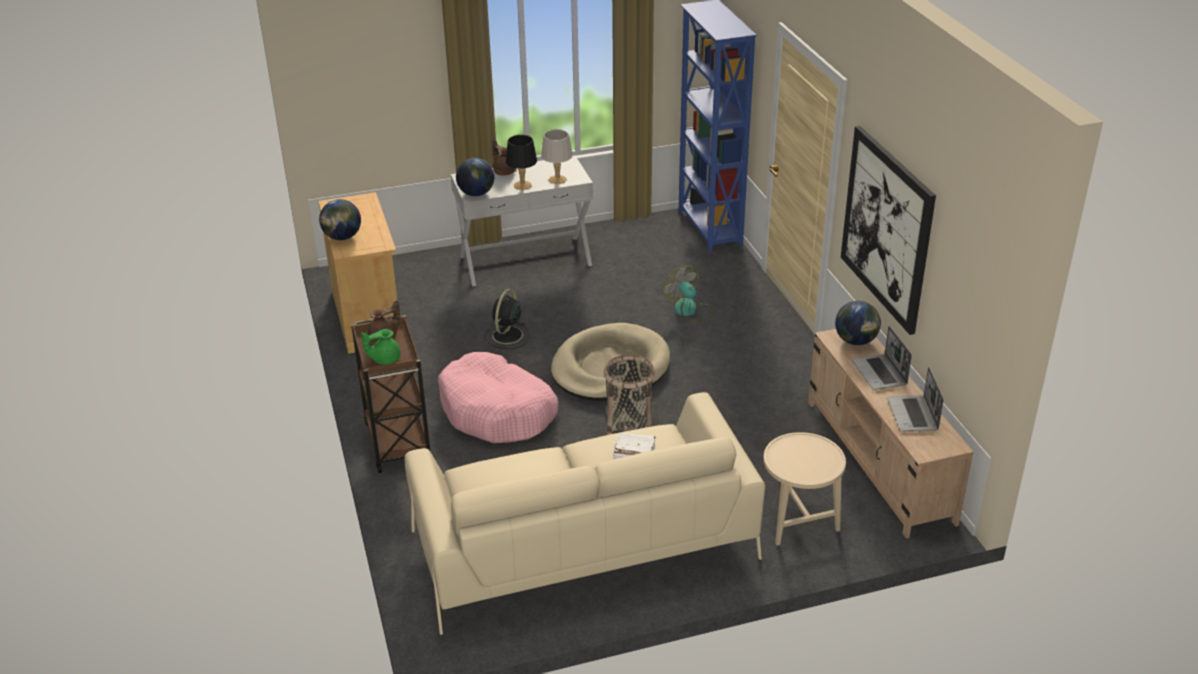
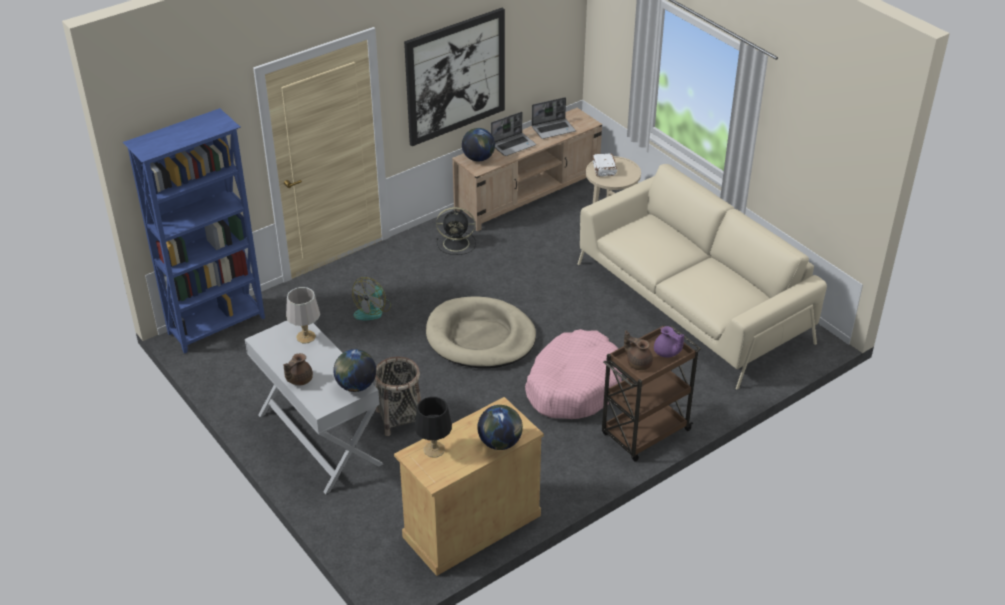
camera: 110 degrees left, 5 degrees up
(384, 359) = (667, 352): green teapot -> purple teapot
(507, 336) = (461, 412): black fan -> black fan (457, 243)
(523, 185) = (326, 357): black table lamp -> black table lamp (434, 449)
(629, 426) = (552, 310): basket -> basket (399, 418)
(633, 454) = (655, 239): white book -> white book (604, 169)

